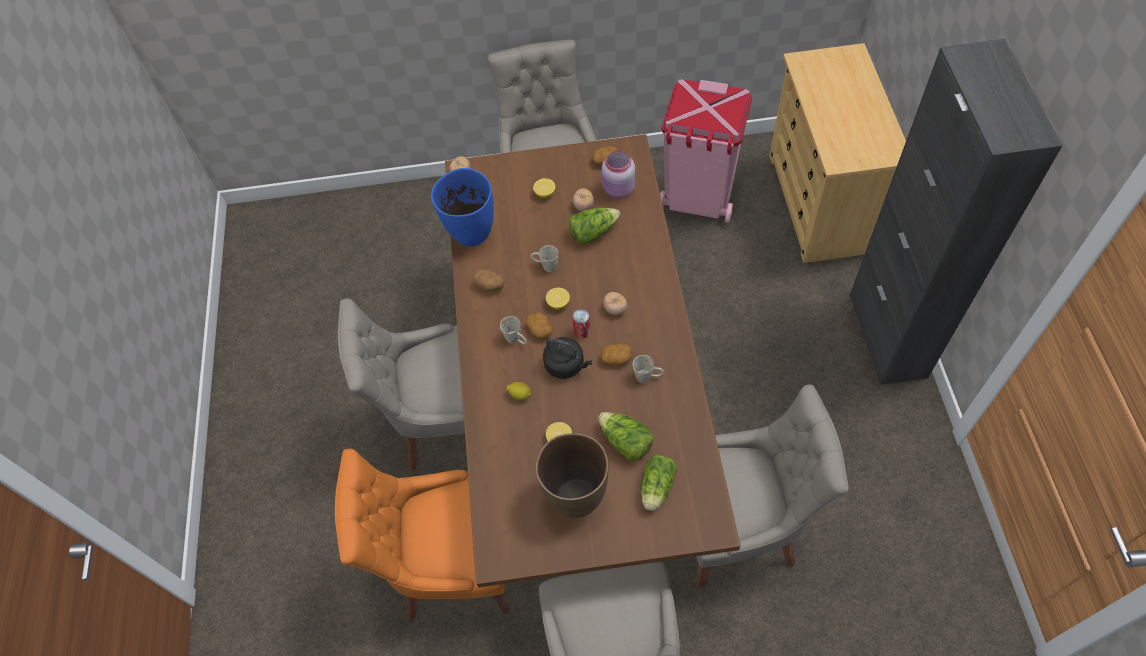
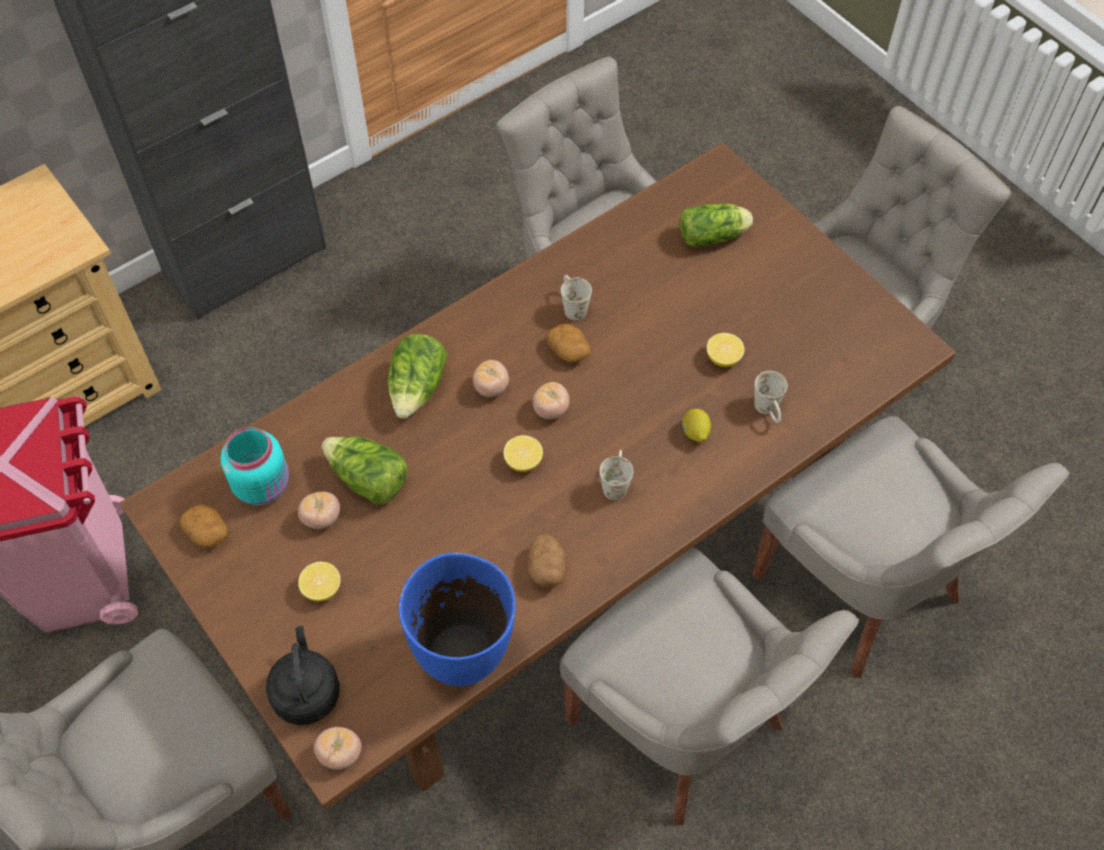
camera: 125 degrees left, 0 degrees up
(452, 566) = (862, 589): orange chair -> grey chair
(540, 330) = (581, 461): potato -> none
(545, 265) = (466, 512): white mug -> white mug (769, 411)
(566, 365) = (615, 402): black kettle -> black kettle (306, 691)
(575, 497) = (782, 306): brown vase -> none
(582, 331) = (551, 409): can -> tomato
(618, 190) = (264, 485): pink jar -> turquoise jar
(625, 442) = (678, 289): lettuce -> lettuce (417, 388)

